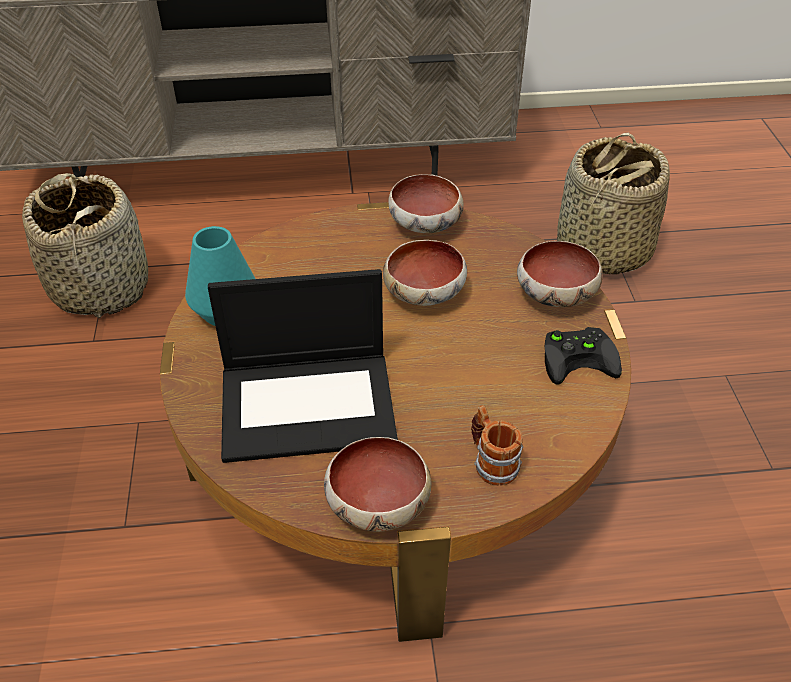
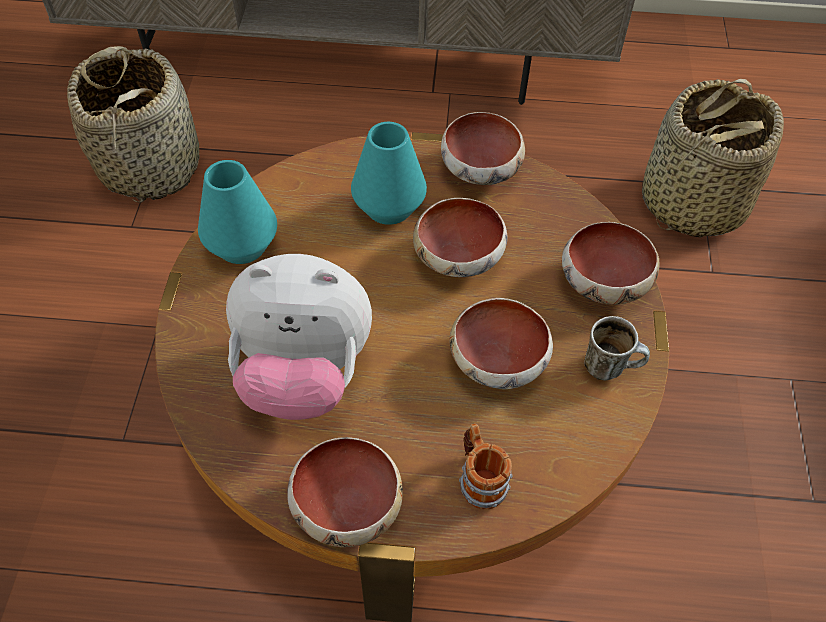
camera: 10 degrees right, 10 degrees up
(309, 404) = (303, 373): laptop -> plush toy
(352, 263) = (389, 207): none -> turquoise vase
(482, 367) = (499, 359): none -> bowl
(580, 357) = (610, 366): black game controller -> mug

